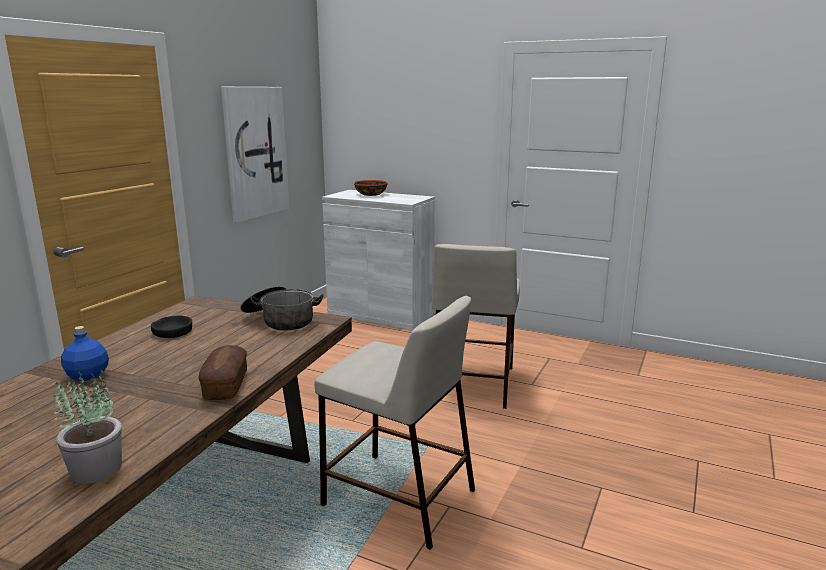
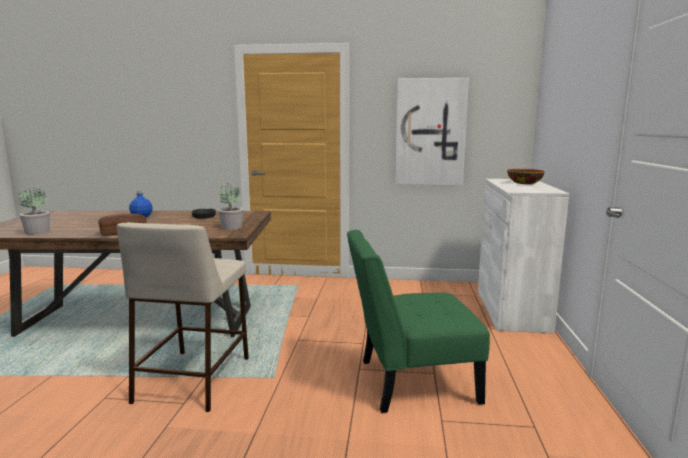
camera: 70 degrees right, 5 degrees down
(280, 320) = (231, 227): cooking pot -> potted plant
(473, 383) = (410, 382): beige stool -> green chair

